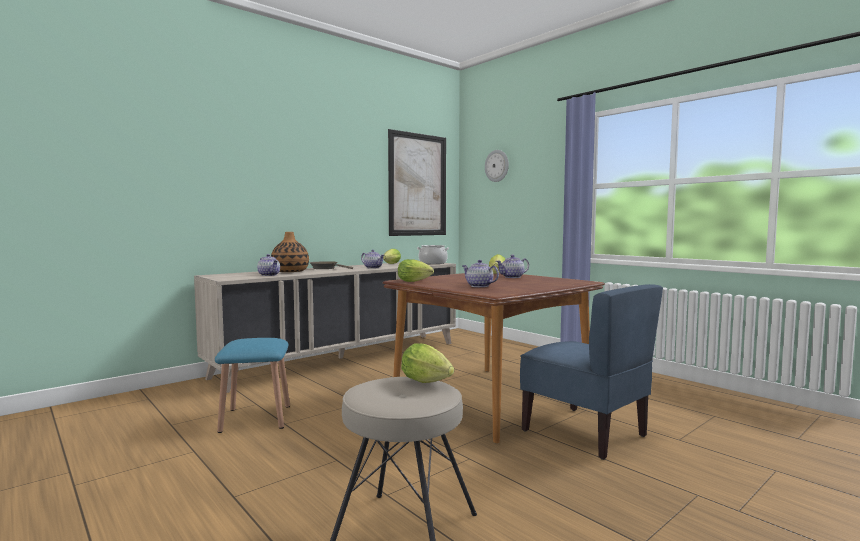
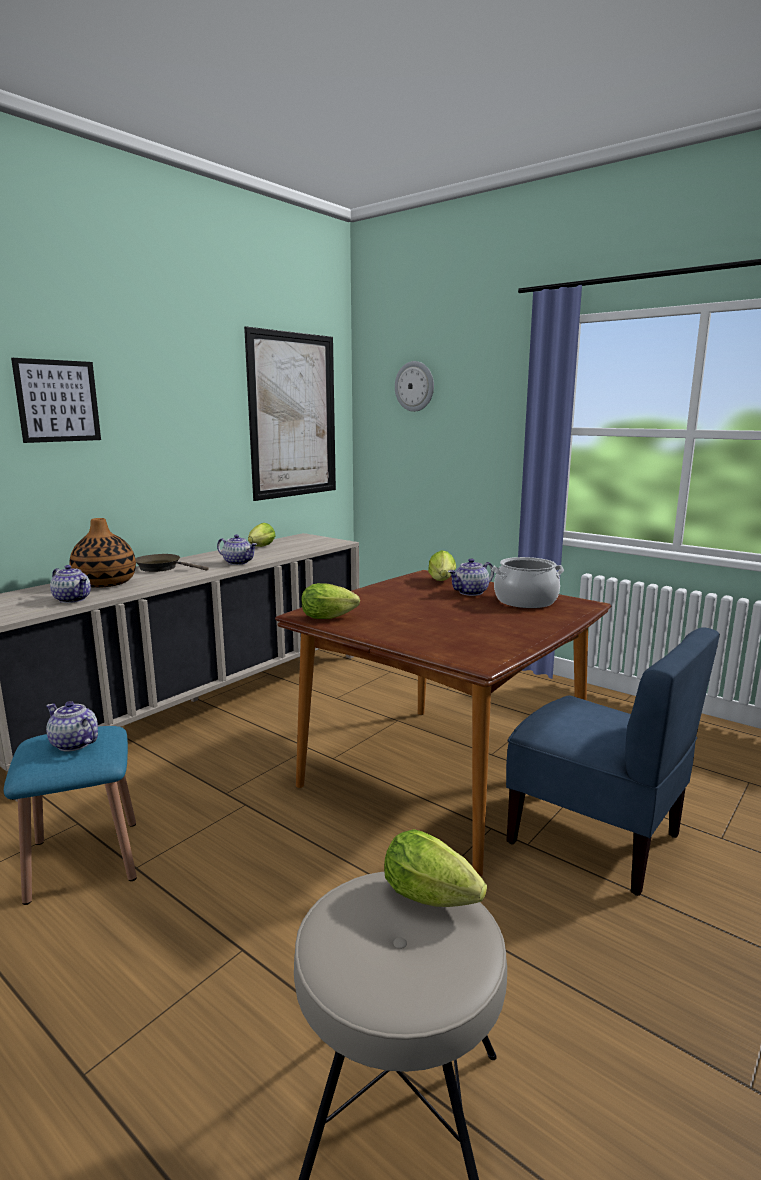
camera: 10 degrees left, 10 degrees up
(274, 165) = (58, 401): none -> picture
(433, 263) = (324, 542): cooking pot -> cooking pot (525, 601)
(479, 286) = (438, 631): teapot -> teapot (73, 744)

